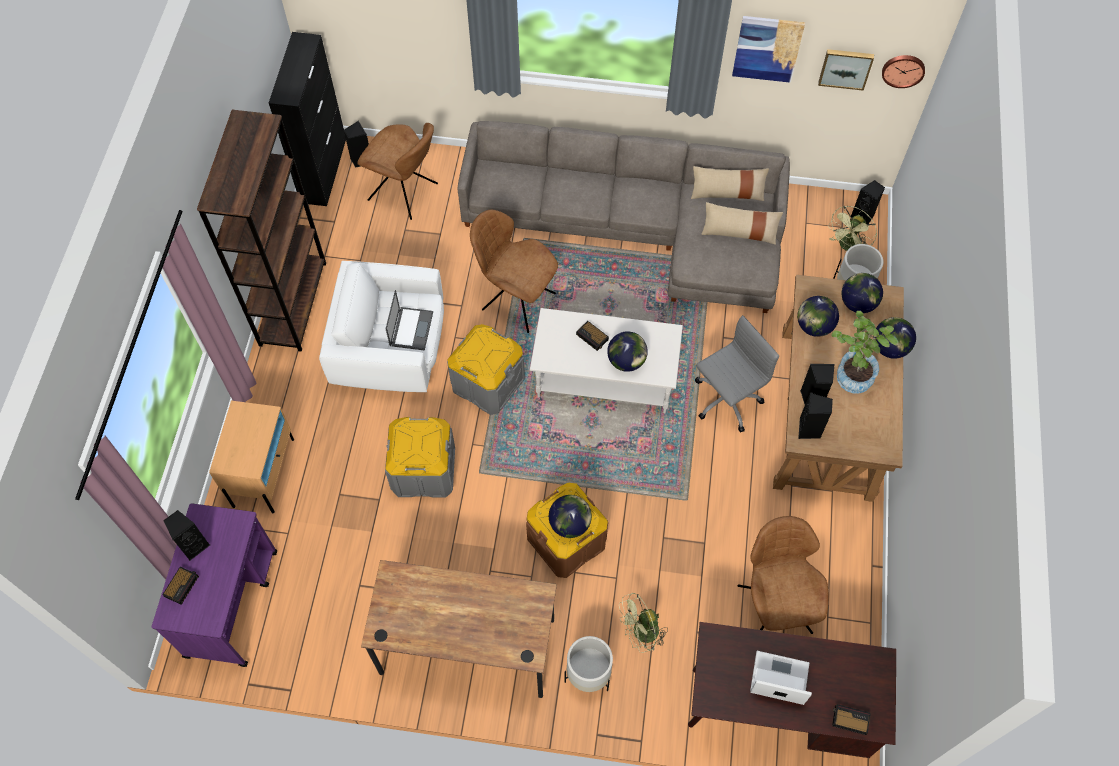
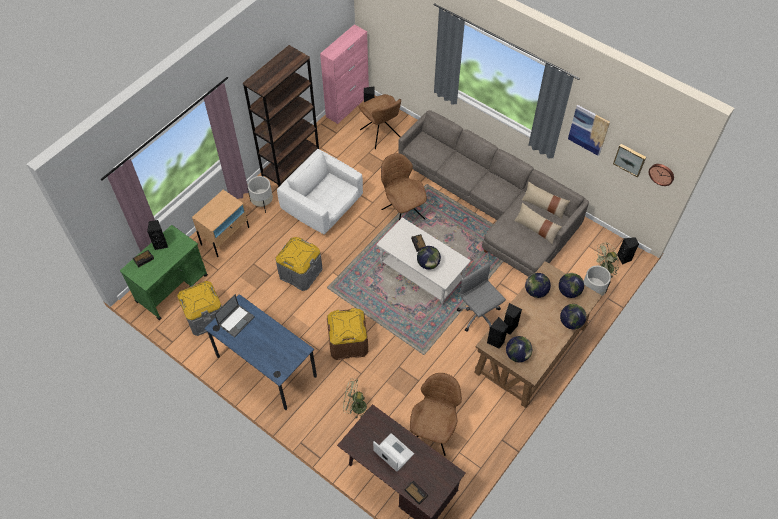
camera: 30 degrees right, 5 degrees down
(232, 602) = (172, 288): purple cart -> green cart
(324, 170) = (347, 105): black cabinet -> pink cabinet
(411, 328) = (332, 197): laptop -> laptop (236, 320)
(467, 646) = (266, 366): brown desk -> blue desk
(487, 383) = (360, 246): grey storage box -> grey storage box (205, 316)
(569, 524) = (345, 328): globe -> globe (517, 355)
(588, 674) = (316, 411): white planter -> white planter (262, 203)
(725, 401) = (479, 316): grey office chair -> grey office chair turned 120 degrees counterclockwise
(851, 373) = (540, 325): potted plant -> none

